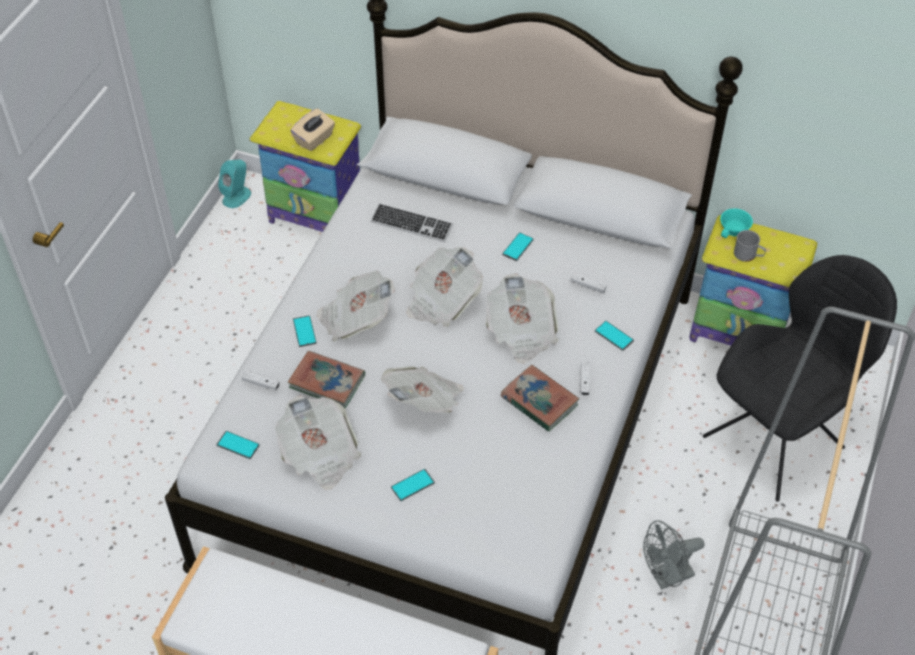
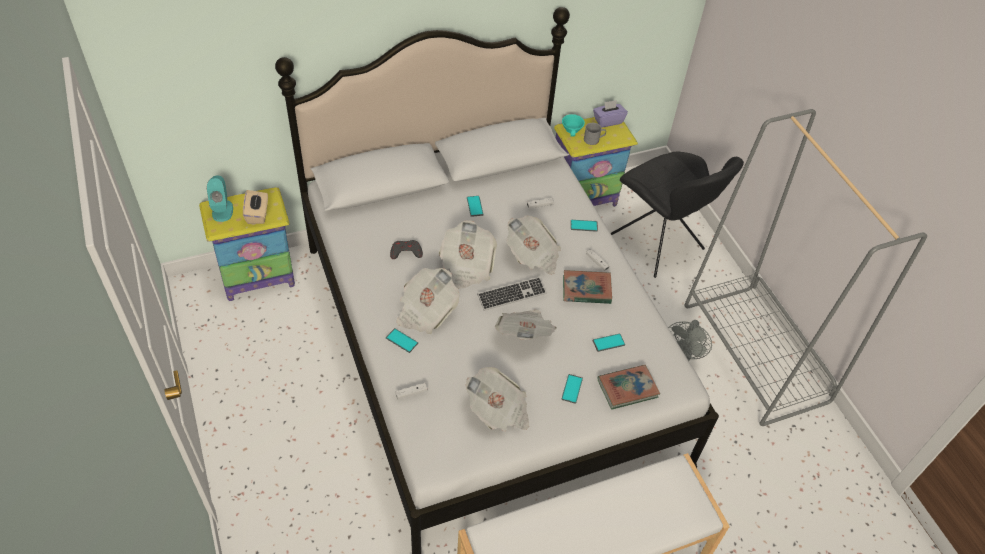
camera: 45 degrees left, 0 degrees up
(237, 196) = (186, 297): turquoise speaker -> turquoise speaker (222, 210)
(238, 445) = (441, 443): phone -> phone (608, 343)
(327, 382) = (454, 362): book -> book (627, 389)
(399, 251) = (406, 252): none -> grey game controller
(411, 224) = (394, 230): keyboard -> keyboard (511, 295)
(777, 439) = (659, 244): black chair -> black chair turned 135 degrees clockwise
(791, 244) = (608, 121): none -> purple tissue box

